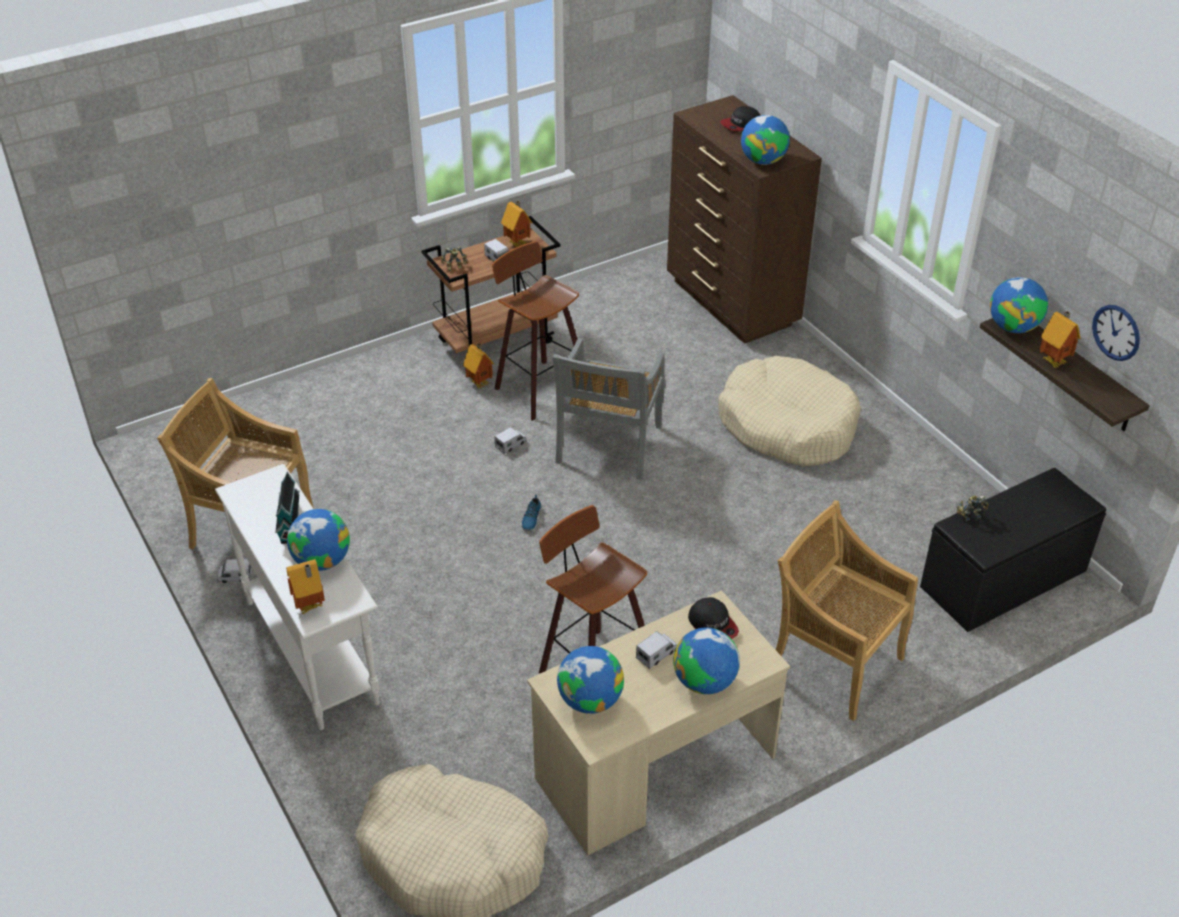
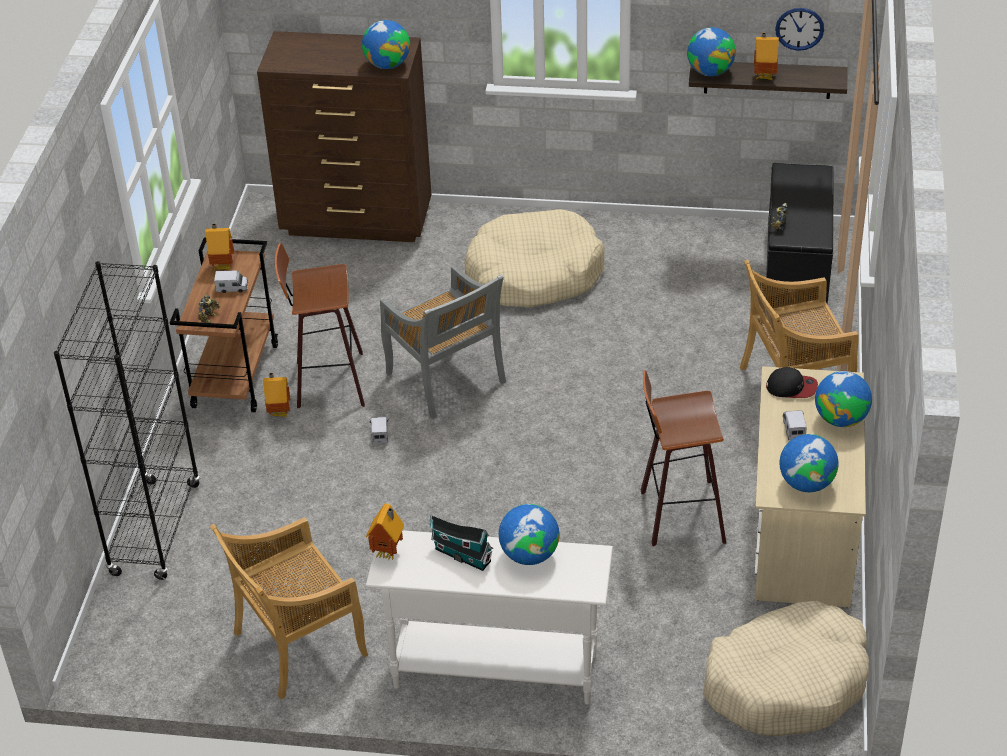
camera: 50 degrees left, 0 degrees up
(235, 577) = (352, 682): toy truck -> none
(305, 393) = (156, 529): none -> black bookcase
(310, 607) = (577, 584): toy house -> toy house (389, 553)
(531, 519) = (481, 466): shoe -> none
(741, 125) = (322, 49): cap -> none

